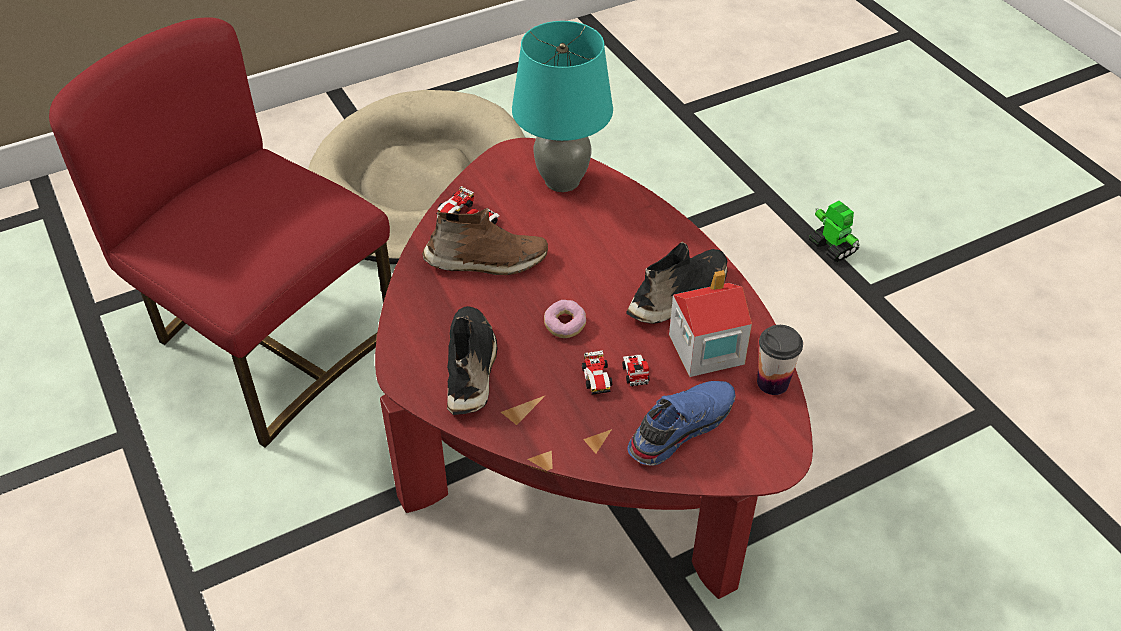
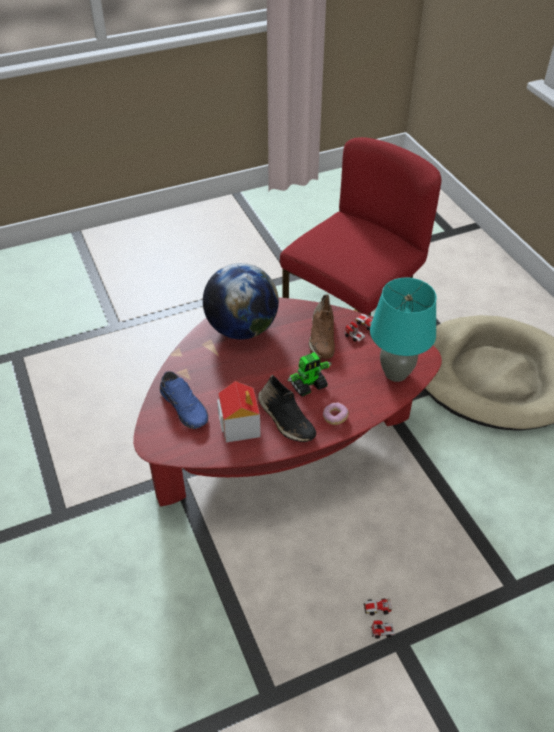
camera: 95 degrees right, 0 degrees up
(471, 368) = (241, 329): black shoe -> globe
(564, 325) = (267, 366): donut -> donut (335, 417)
(615, 378) = (225, 384): toy car -> toy car (378, 620)
(772, 383) = (208, 453): cup -> none
(832, 247) = (452, 625): toy robot -> toy robot (309, 385)

